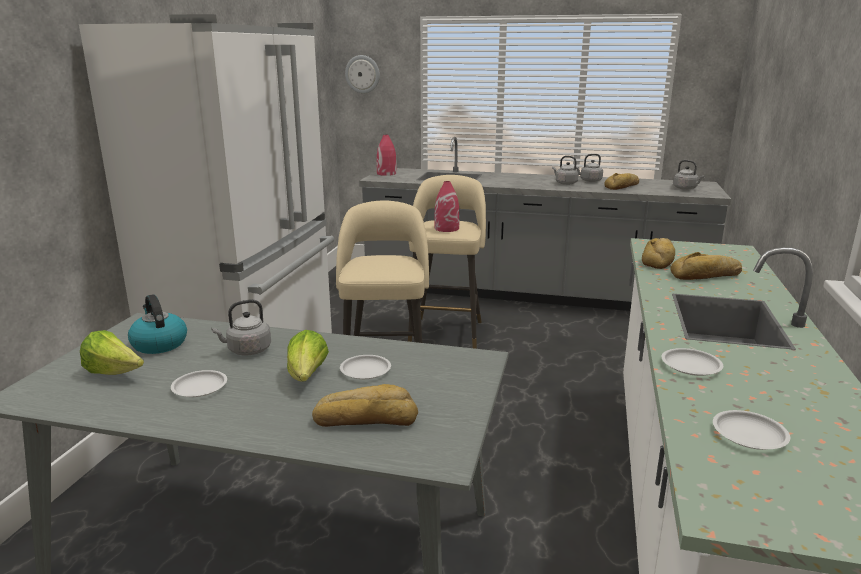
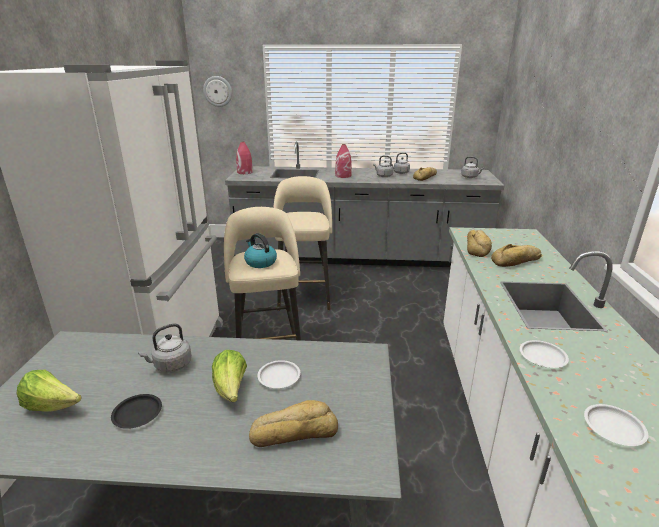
camera: 10 degrees left, 5 degrees up
(159, 344) = (88, 366): kettle -> kettle (260, 262)
(200, 387) = (138, 414): white plate -> black plate
(447, 228) = (303, 220): red vase -> red vase (343, 175)

